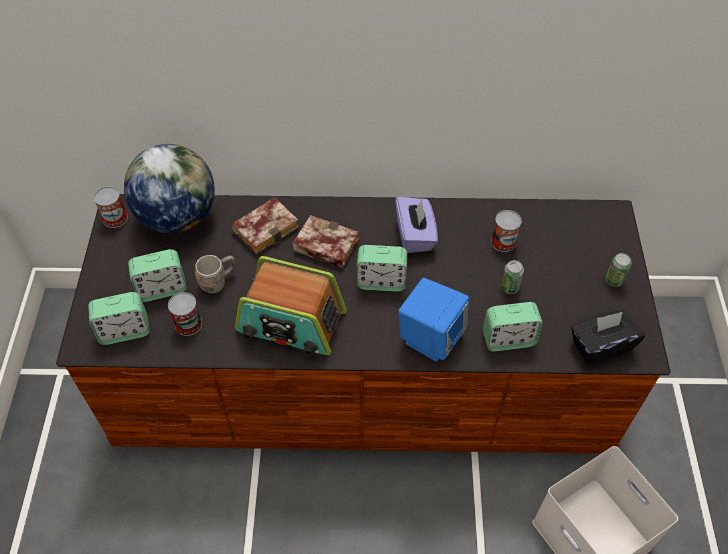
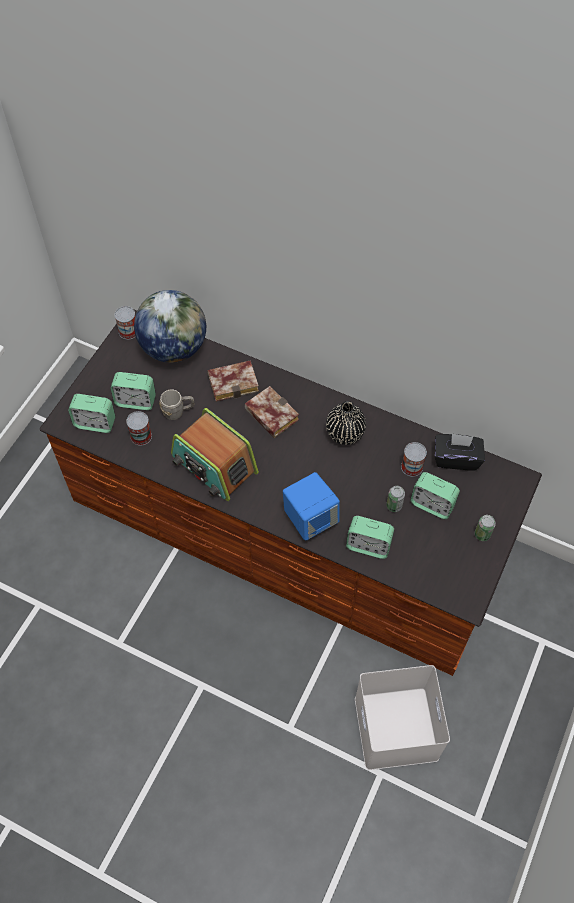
camera: 25 degrees right, 5 degrees up
(381, 281) = (297, 460): alarm clock -> alarm clock (432, 504)
(415, 235) = (344, 433): purple tissue box -> black vase
(601, 345) = (437, 581): black tissue box -> black tissue box (456, 458)

